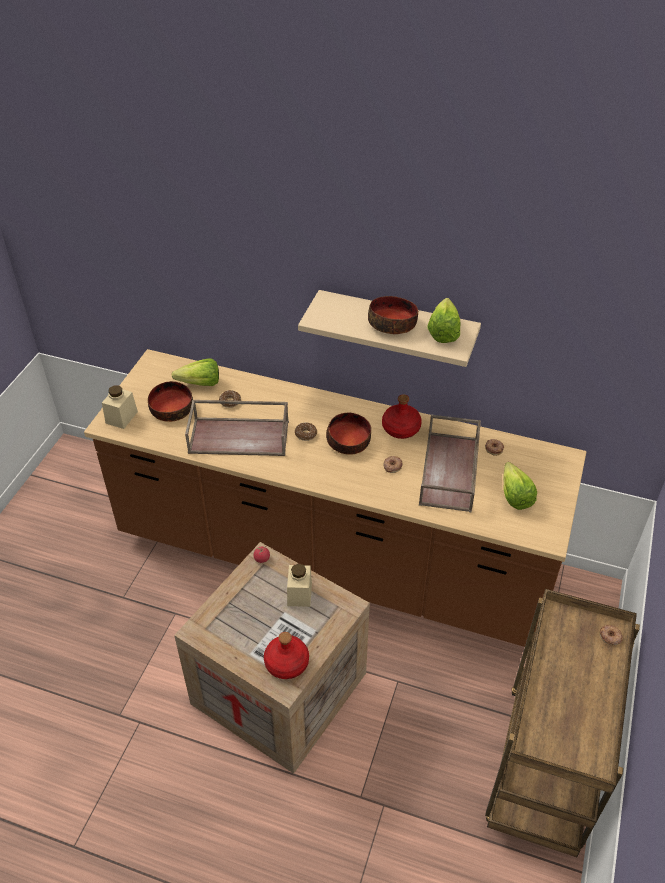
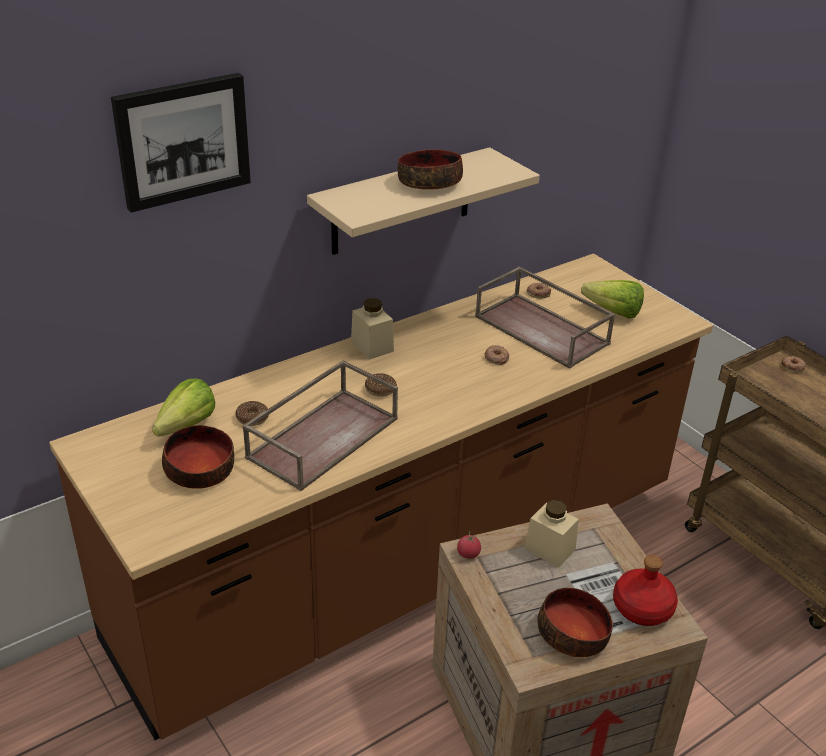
camera: 55 degrees left, 10 degrees down
(121, 417) = (154, 521): beige jar -> beige jar (372, 346)
(233, 222) = (182, 140): none -> picture
(348, 441) = (427, 367): bowl -> bowl (573, 634)
(401, 428) = (447, 327): red bottle -> none
(444, 330) = (477, 164): lettuce -> none

